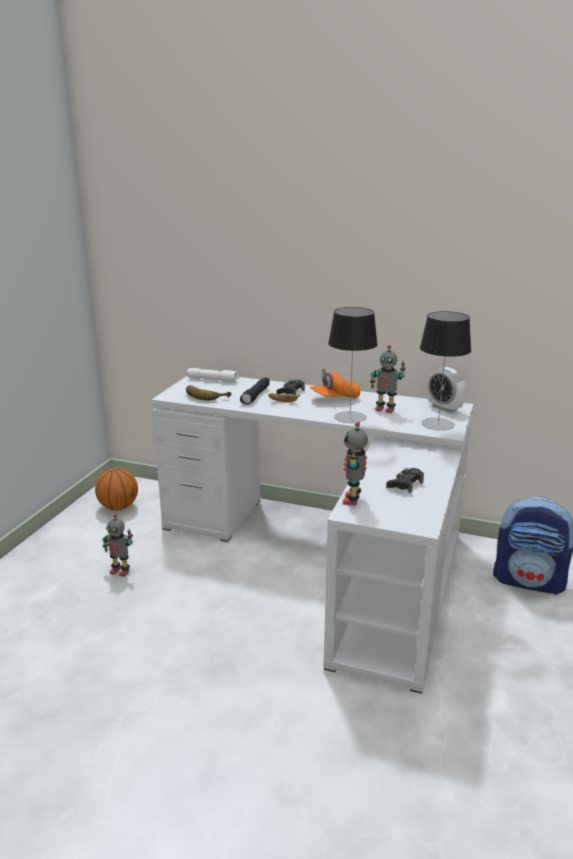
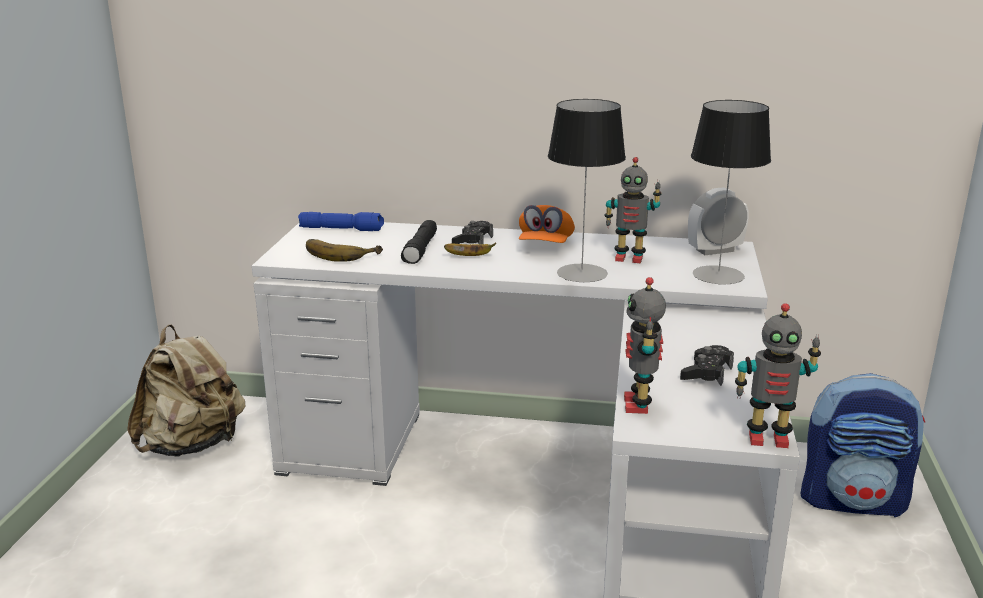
camera: 10 degrees left, 0 degrees up
(118, 507) = (193, 445): basketball -> beige backpack
(120, 571) = (221, 553): toy robot -> toy robot (768, 438)
(213, 380) = (342, 229): white flashlight -> blue flashlight
(335, 398) = (545, 246): orange cap -> orange cap turned 45 degrees counterclockwise
(444, 408) = (715, 250): alarm clock -> alarm clock turned 120 degrees clockwise

